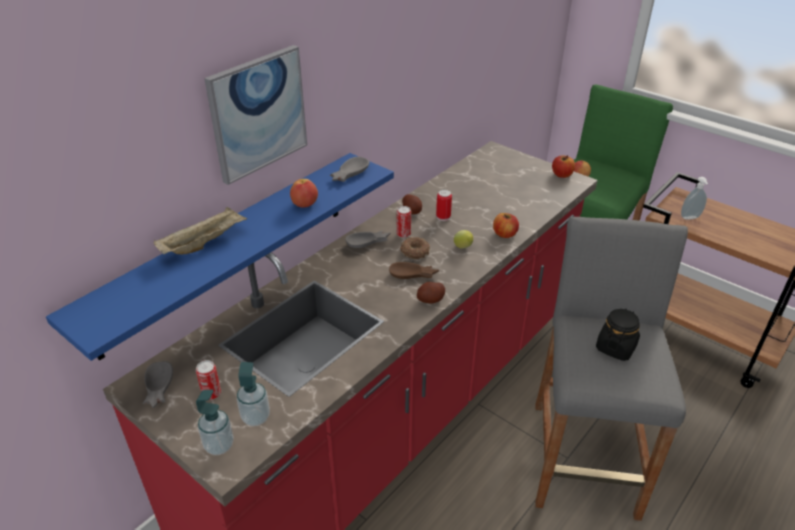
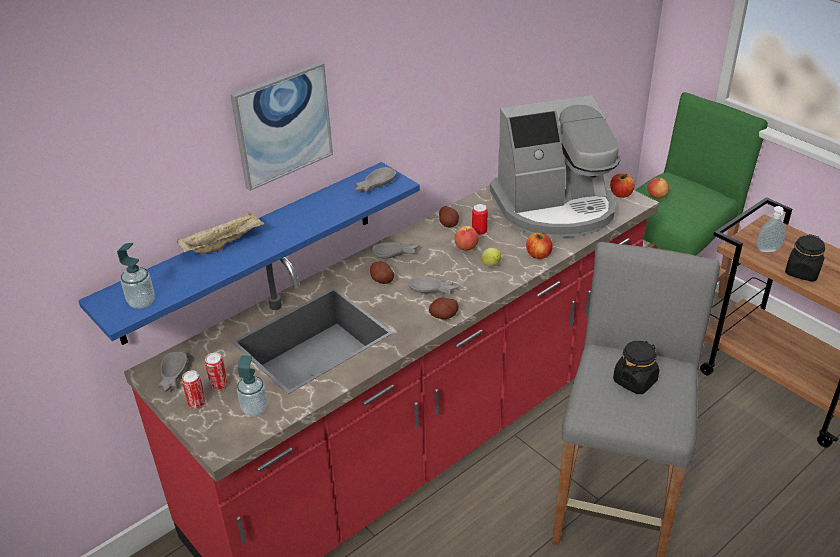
camera: 10 degrees right, 0 degrees up
(219, 445) = (218, 429): soap dispenser -> soap dispenser (141, 302)
(305, 204) = (324, 213): apple -> apple (466, 247)
(360, 269) = (382, 280): none -> potato
(403, 234) = (433, 247): can -> can (197, 403)
(413, 275) = (433, 290): brown bowl -> grey bowl
(414, 252) = (440, 267): donut -> none
(506, 190) = (555, 208): none -> coffee machine
(725, 234) = (802, 272): none -> black jar

